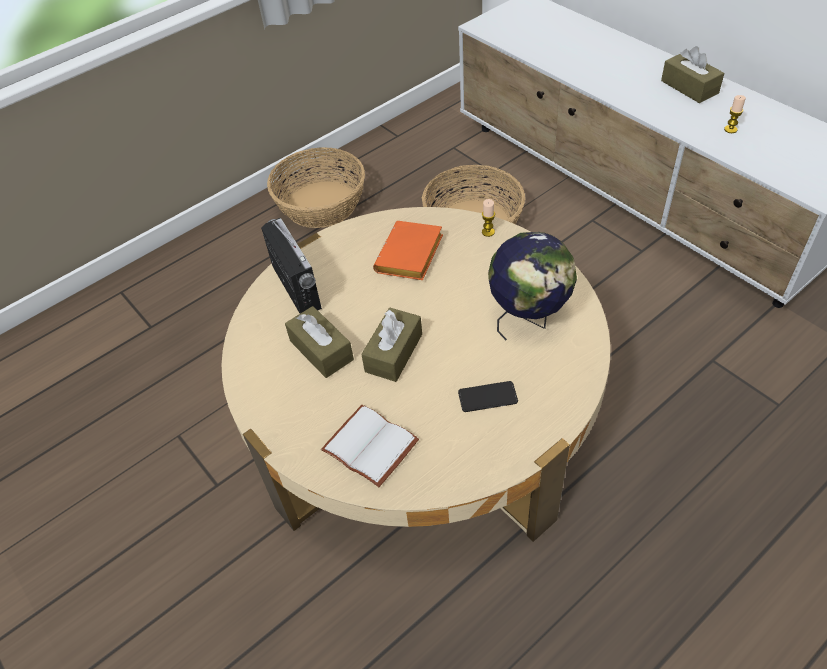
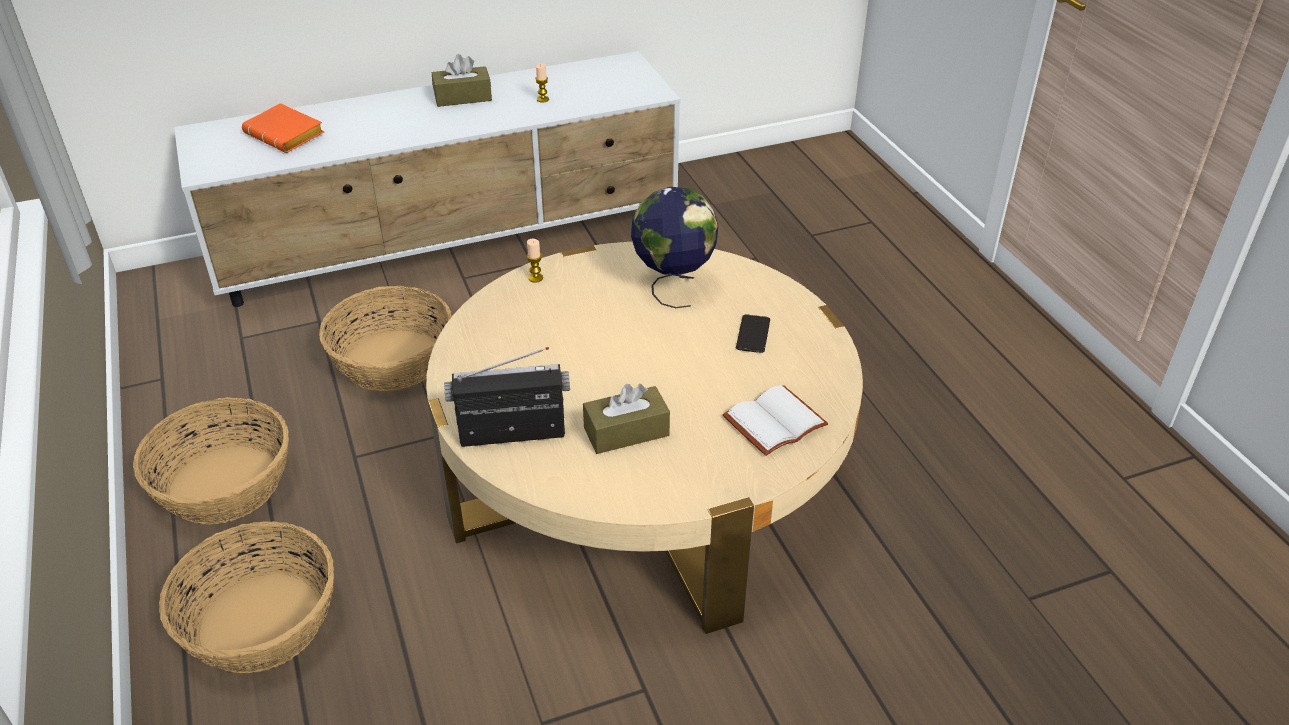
camera: 75 degrees left, 10 degrees down
(222, 270) = (259, 622): none -> basket
(394, 353) = (662, 380): brown tissue box -> none
(411, 257) = (531, 337): orange book -> orange book (287, 135)

